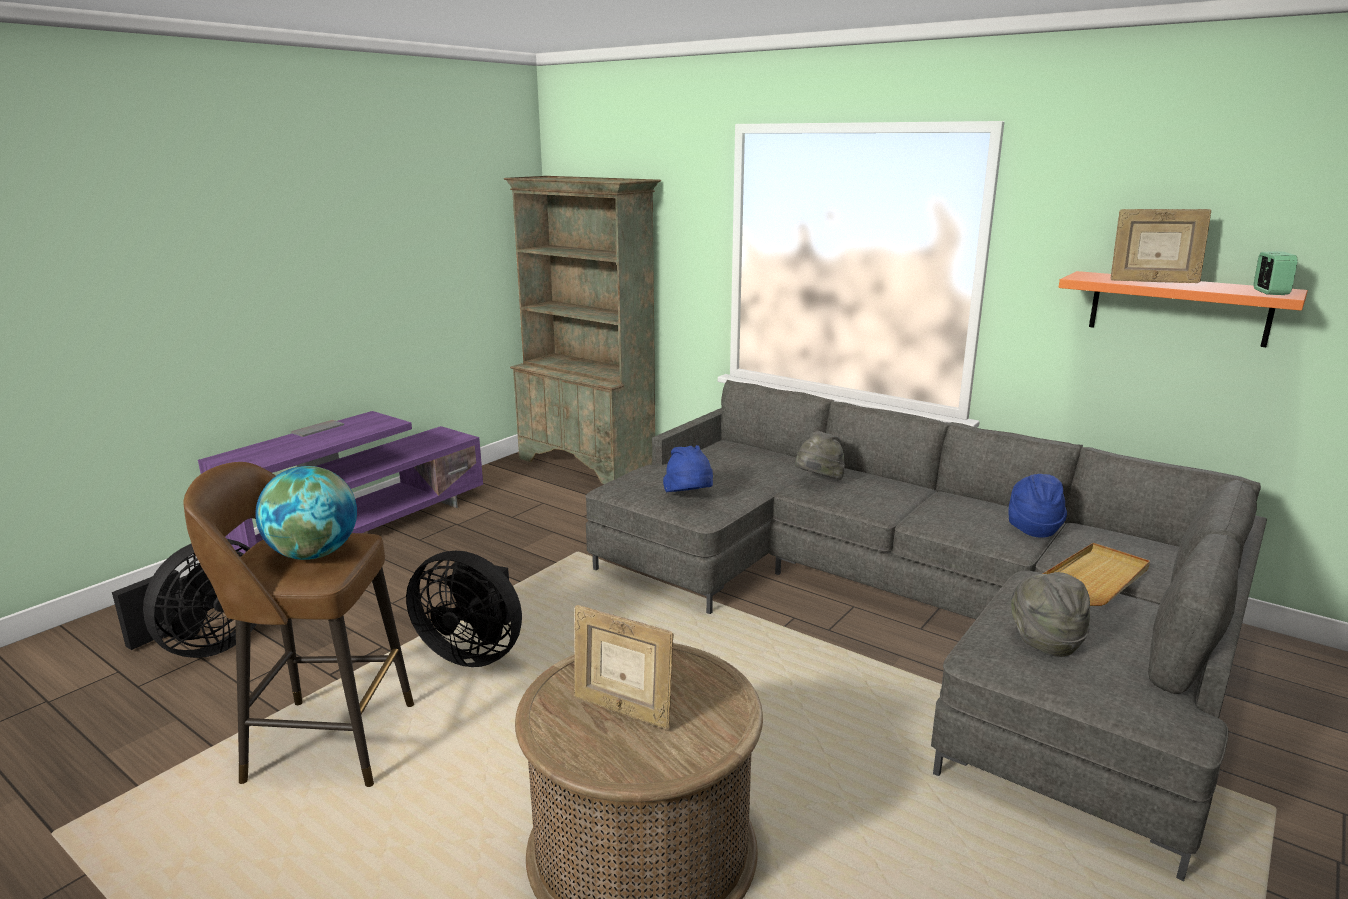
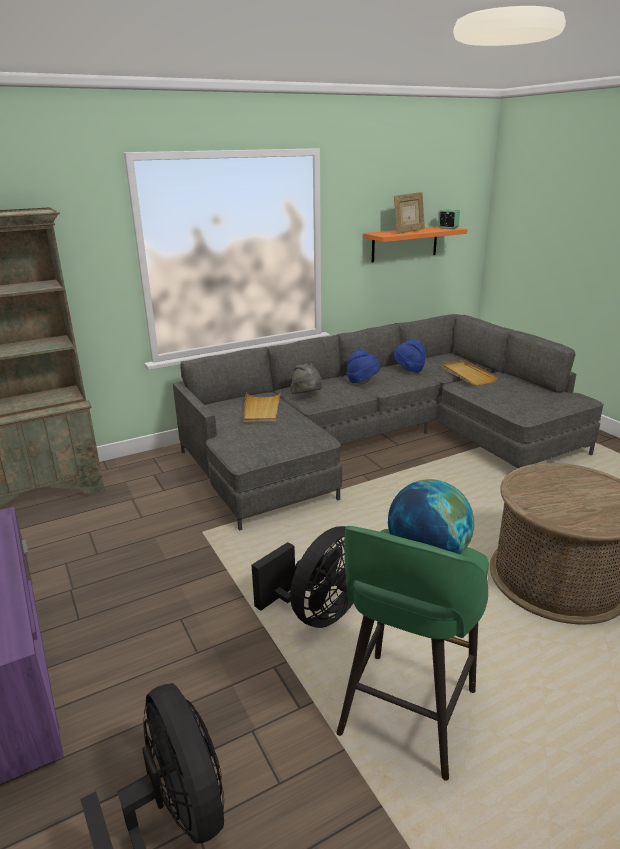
camera: 65 degrees left, 5 degrees up
(326, 741) = (405, 715): brown stool -> green stool
(622, 710) = (575, 501): picture frame -> none
(689, 497) = (293, 436): blue hat -> blue hat (362, 381)
(744, 467) = (261, 410): none -> beige tray
(1044, 641) = (517, 399): grey hat -> none

